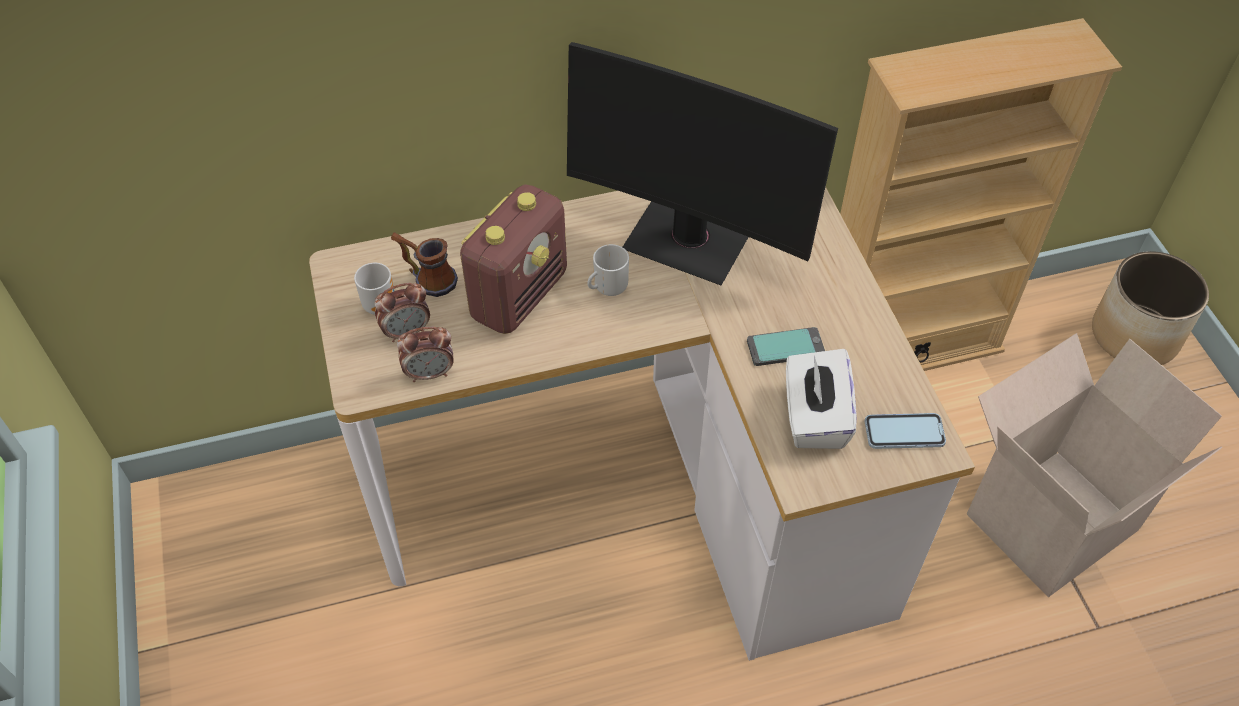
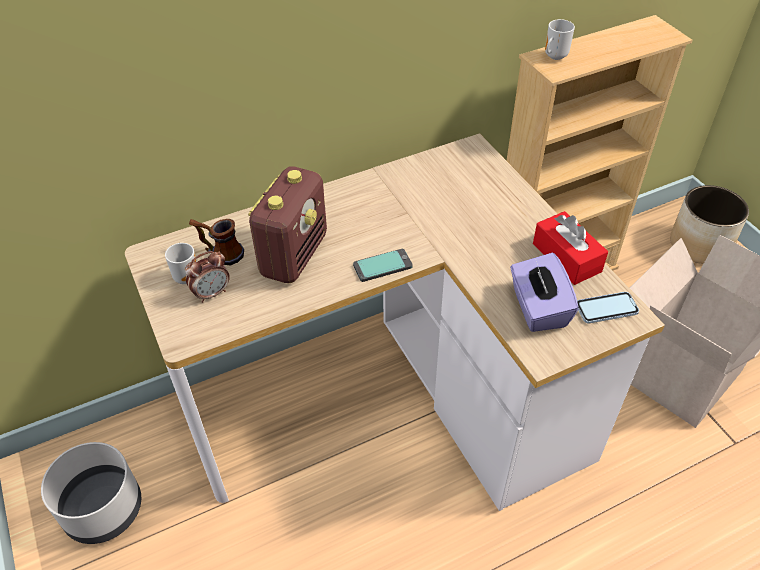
camera: 10 degrees left, 5 degrees down
(252, 568) = (104, 509): none -> grey planter
(430, 373) = (236, 321): alarm clock -> none
(608, 288) = (360, 241): mug -> mug (553, 56)
(689, 240) = (411, 200): monitor -> none
(785, 347) = (502, 263): phone -> phone (382, 266)
(814, 417) = (538, 308): white tissue box -> purple tissue box
(873, 353) = (566, 257): none -> red tissue box

